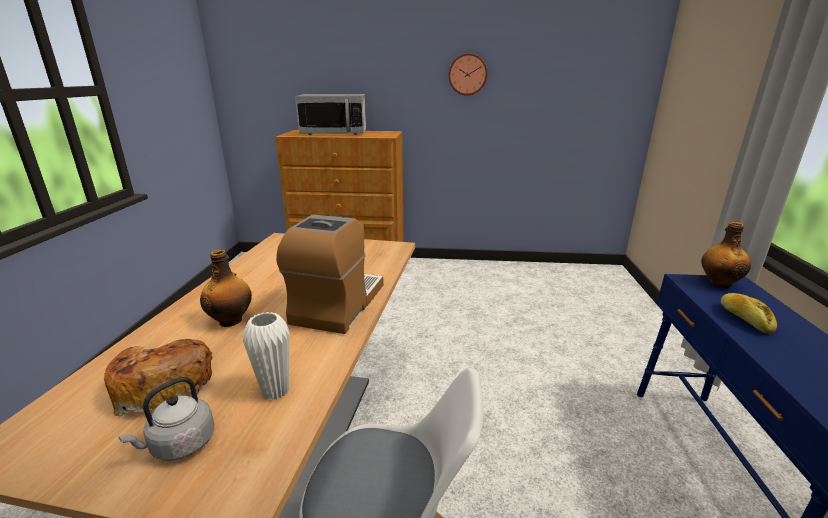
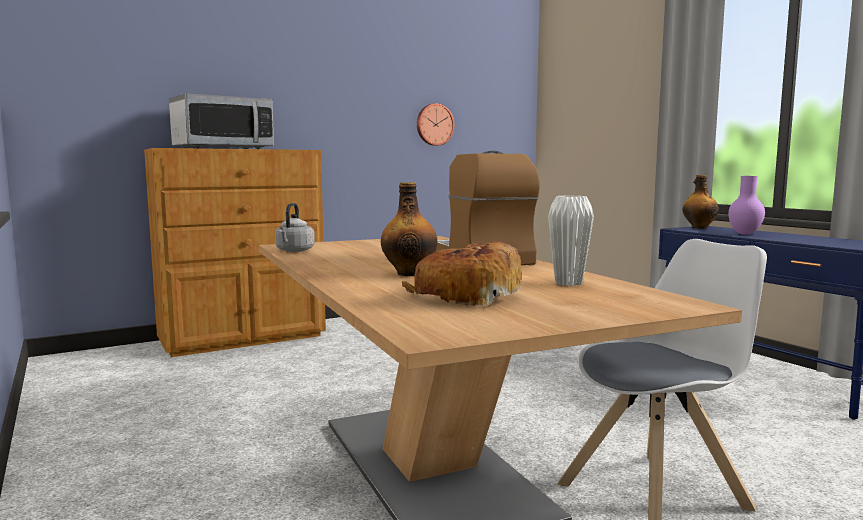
camera: 35 degrees left, 15 degrees down
(180, 445) = (578, 304): grey kettle -> grey kettle (294, 251)
(467, 74) = (369, 88): wall clock -> wall clock (434, 124)
(744, 319) = (744, 234): bread -> purple vase

